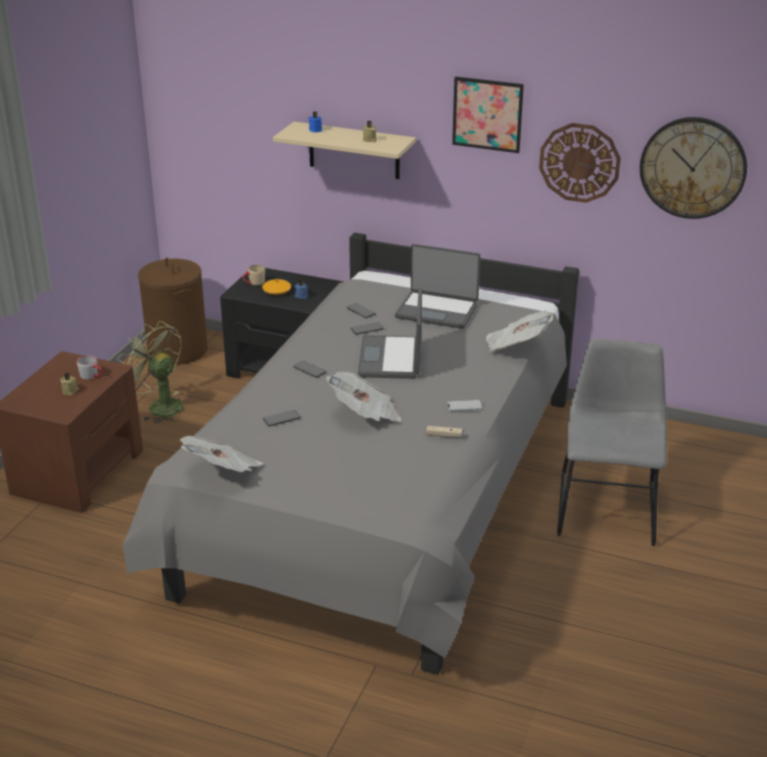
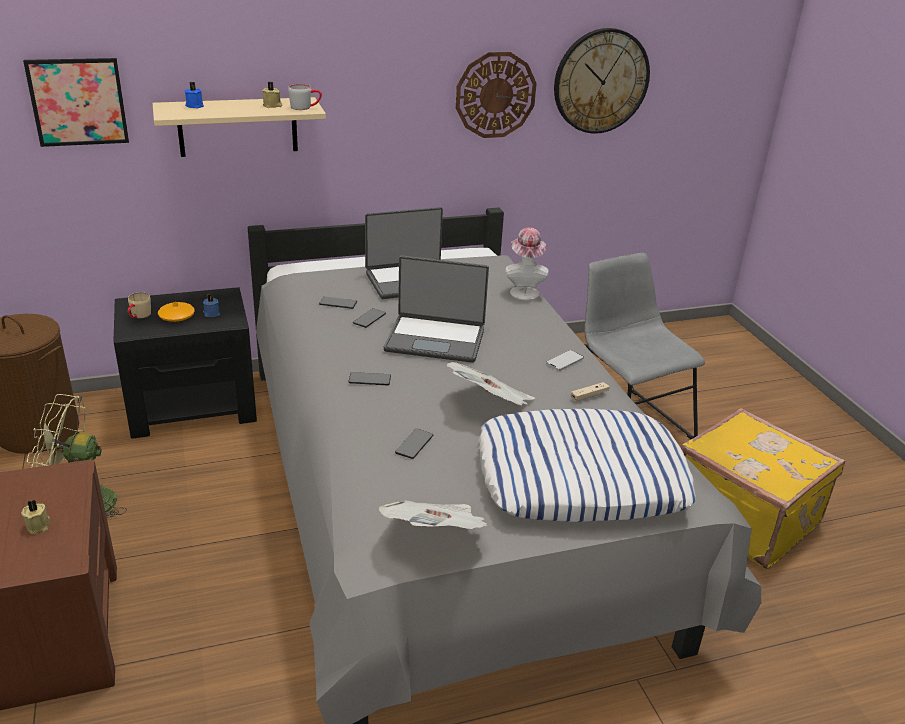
camera: 40 degrees left, 0 degrees up
(92, 376) = (50, 493): grey mug -> grey mug (305, 107)
(357, 479) = (581, 477): none -> pillow
(392, 359) = (435, 339): laptop -> laptop turned 45 degrees counterclockwise
(487, 114) = (397, 56): picture -> picture (78, 102)
(516, 346) = (524, 291): newspaper -> hat
(614, 616) = (744, 516): none -> yellow suitcase

